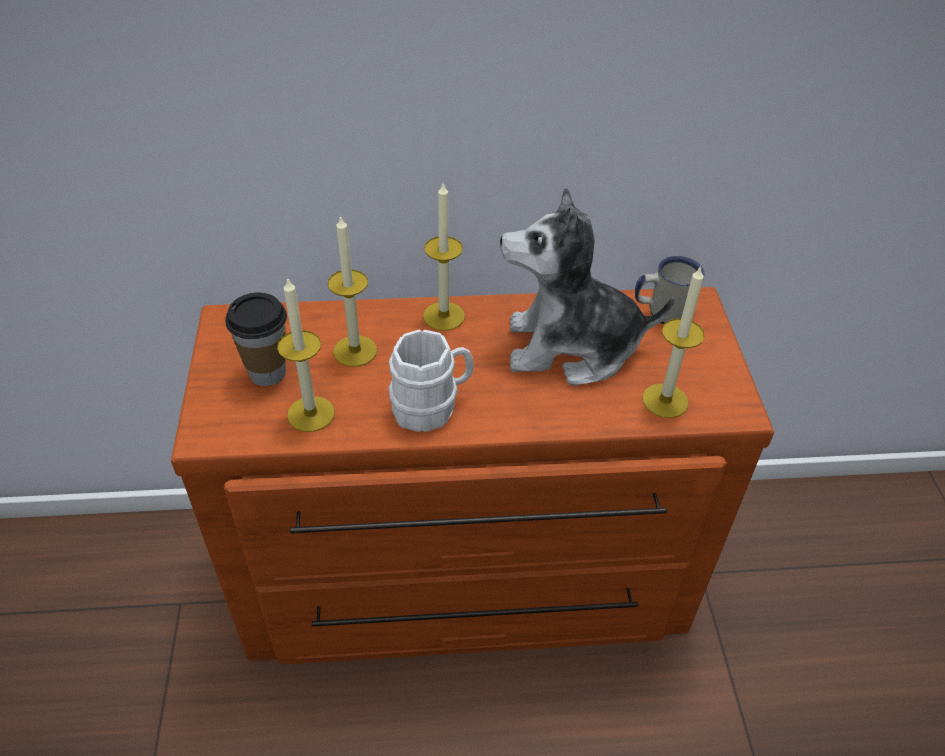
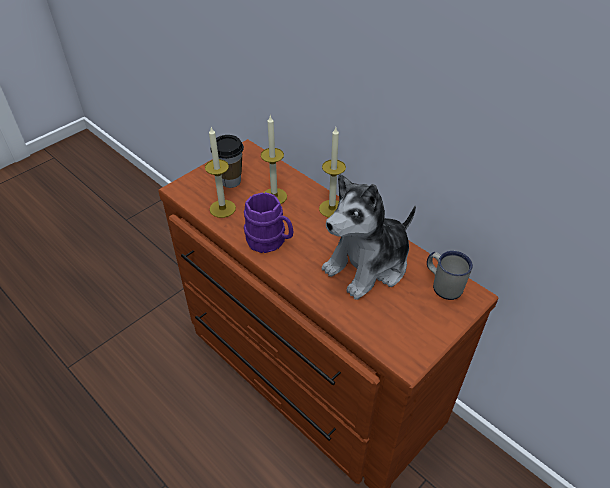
camera: 50 degrees right, 0 degrees up
(432, 406) = (270, 241): white mug -> purple mug
(571, 348) = (368, 265): plush toy -> plush toy turned 90 degrees counterclockwise
(665, 400) = (376, 324): candle -> none

